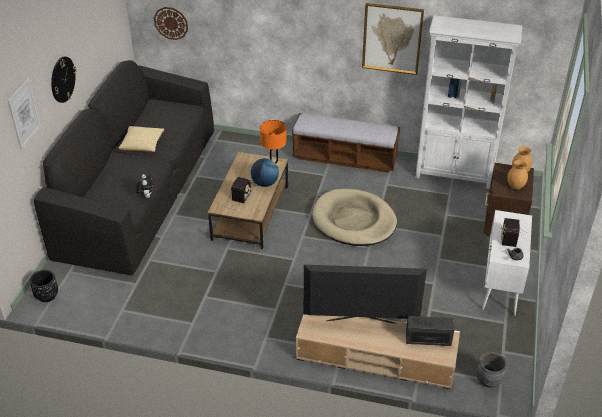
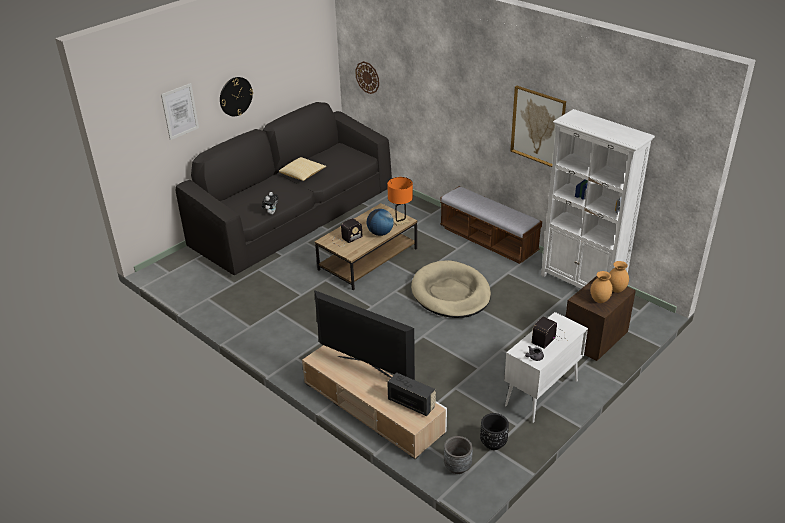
camera: 30 degrees right, 5 degrees down
(47, 296) = (165, 270): black planter -> black planter (493, 443)

